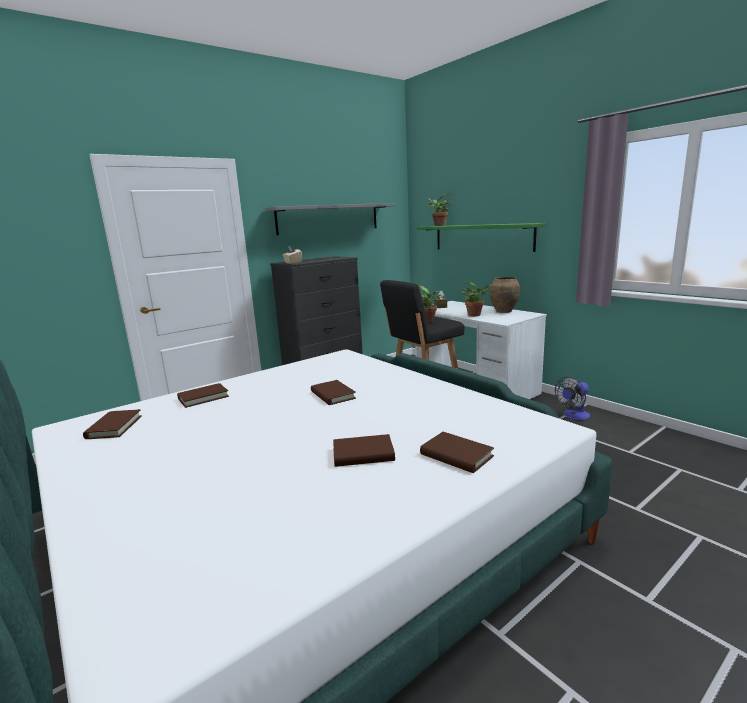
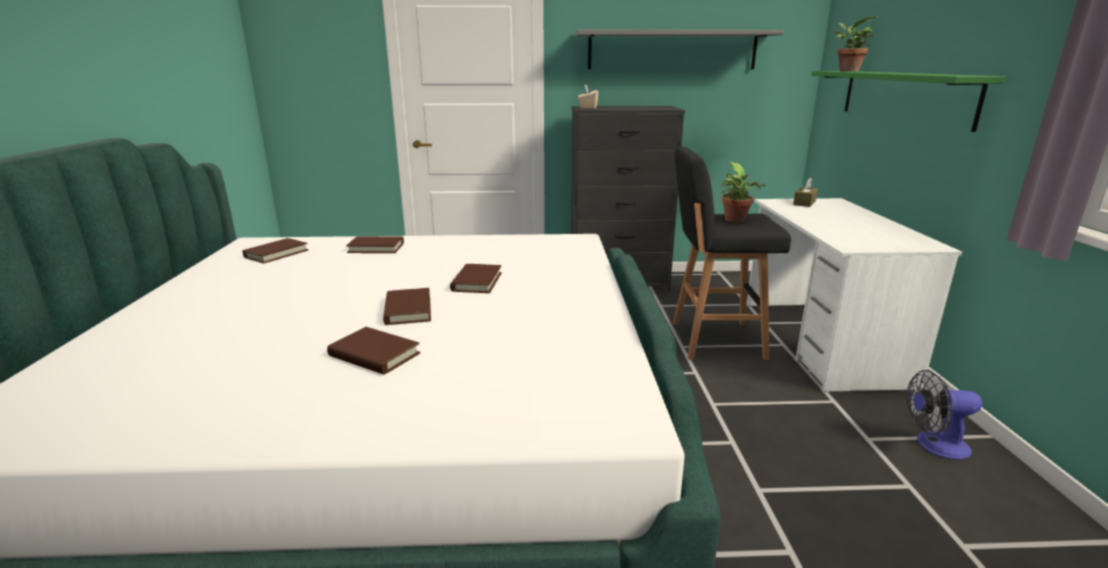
camera: 35 degrees right, 5 degrees up
(456, 455) = (447, 398): brown book -> brown book (408, 310)
(476, 315) = (829, 226): potted plant -> none
(503, 311) = (889, 231): brown vase -> none

